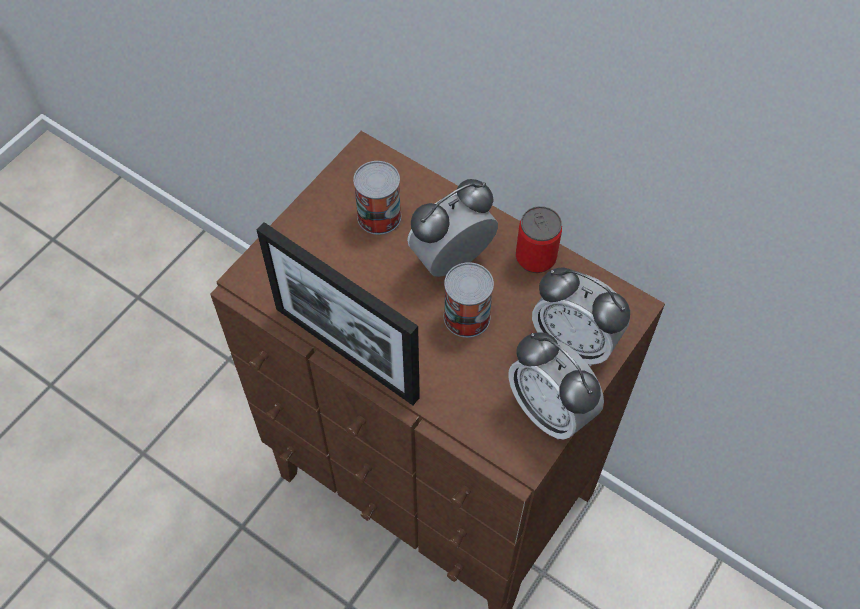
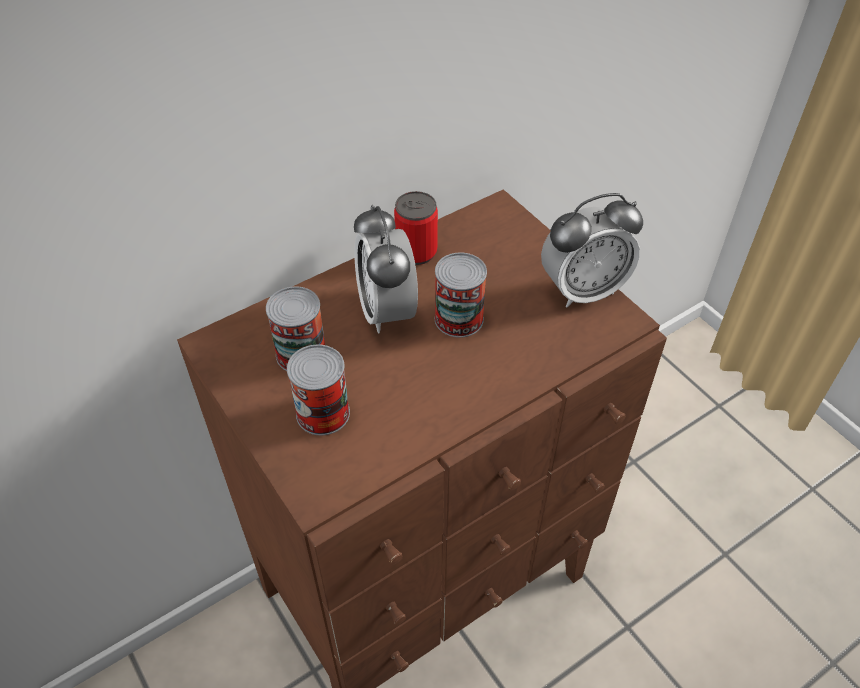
camera: 70 degrees left, 10 degrees down
(325, 253) = (323, 413): none -> can
(346, 352) = (458, 427): picture frame -> none
(574, 342) = (518, 254): alarm clock -> none

